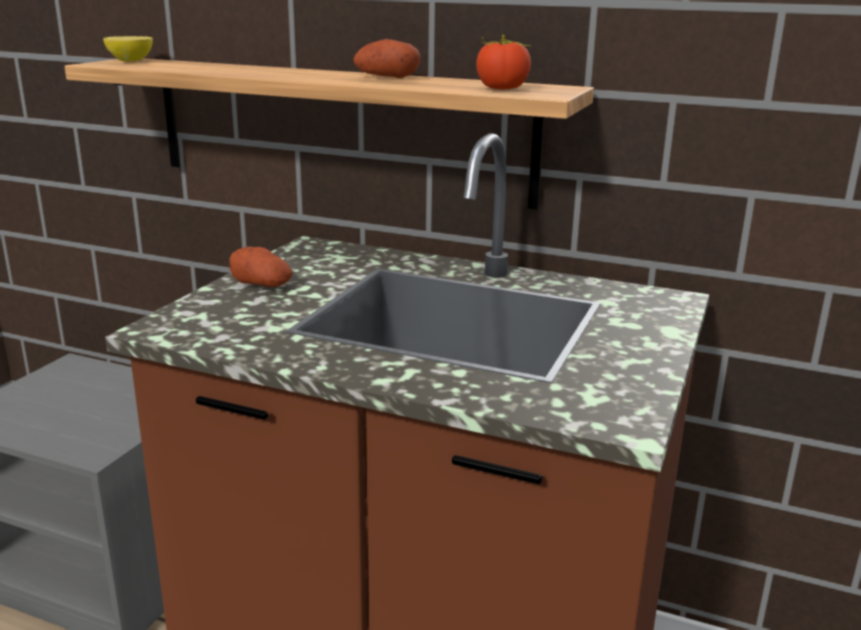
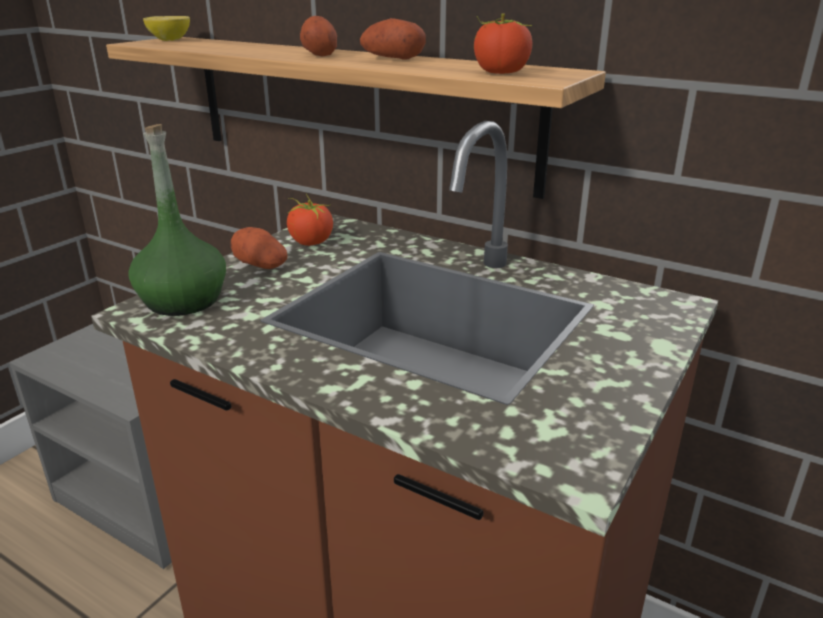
camera: 10 degrees right, 5 degrees up
(196, 319) = (183, 301): none -> green bottle
(303, 263) = (311, 242): none -> tomato
(309, 74) = (319, 55): none -> potato

